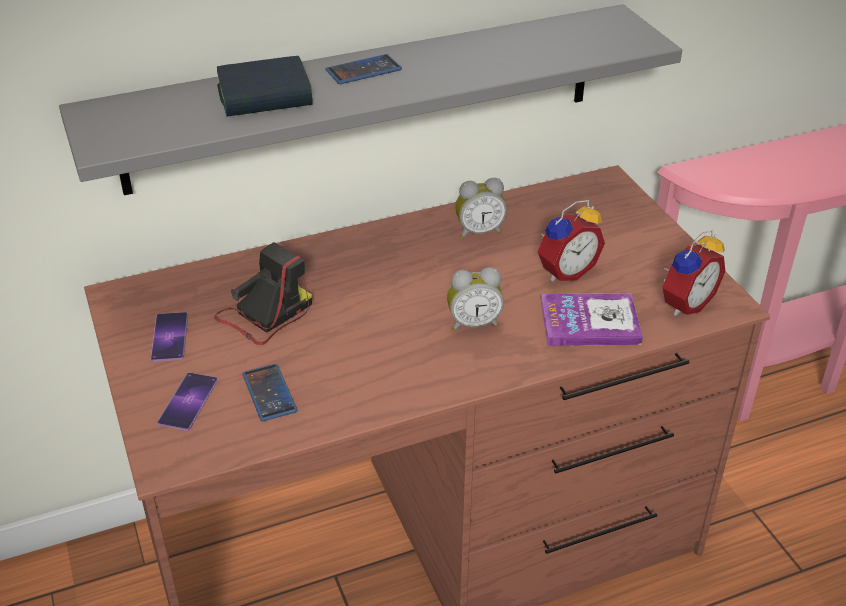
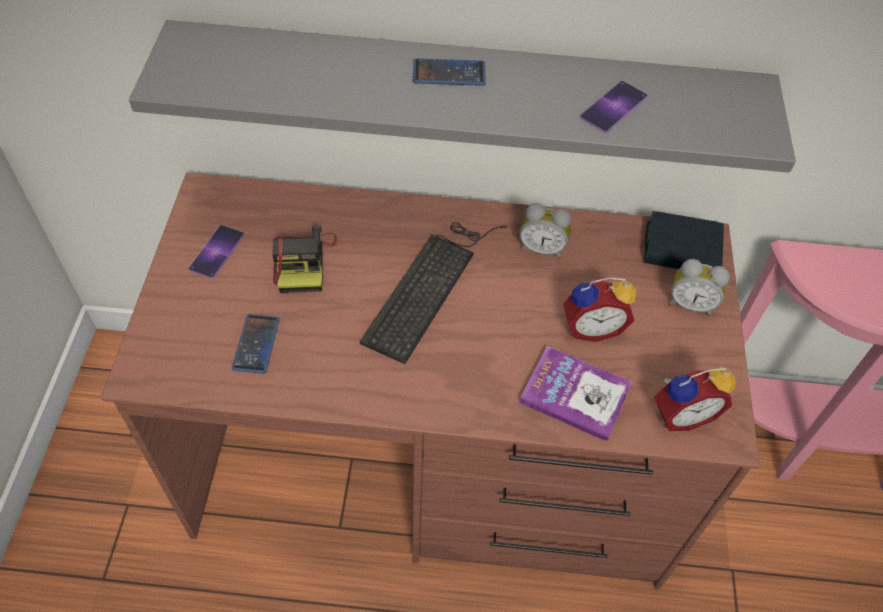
camera: 25 degrees right, 15 degrees up
(188, 401) = (190, 323): phone -> phone (613, 107)
(265, 96) = (337, 74): book -> book (681, 250)
(265, 315) = (303, 262): camera -> camera turned 105 degrees clockwise
(401, 290) = (431, 284): none -> keyboard
(473, 323) = (469, 348): alarm clock -> alarm clock (690, 304)

